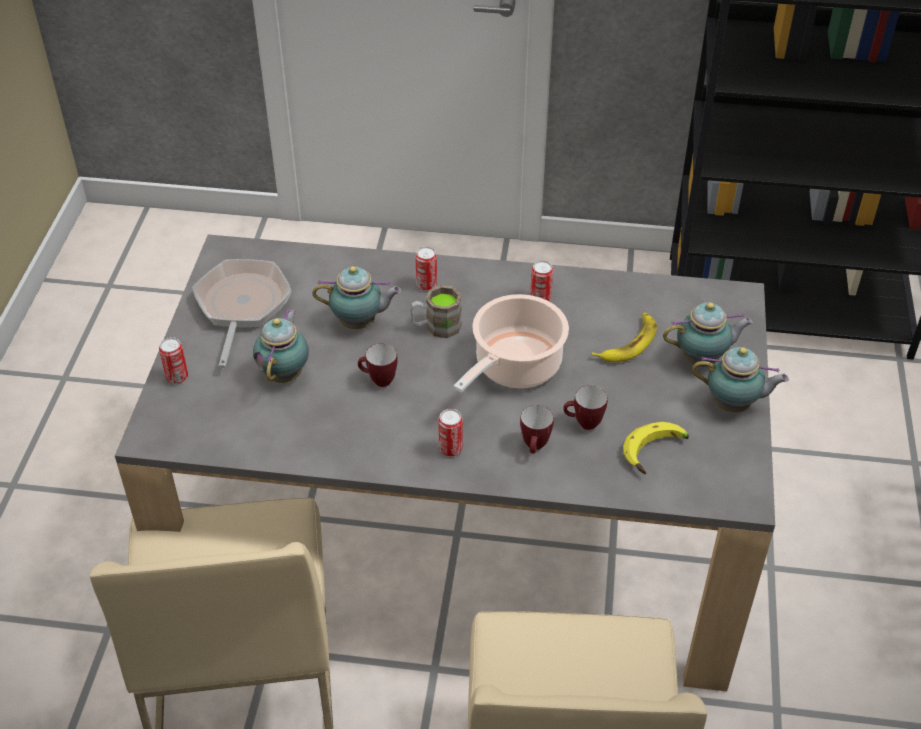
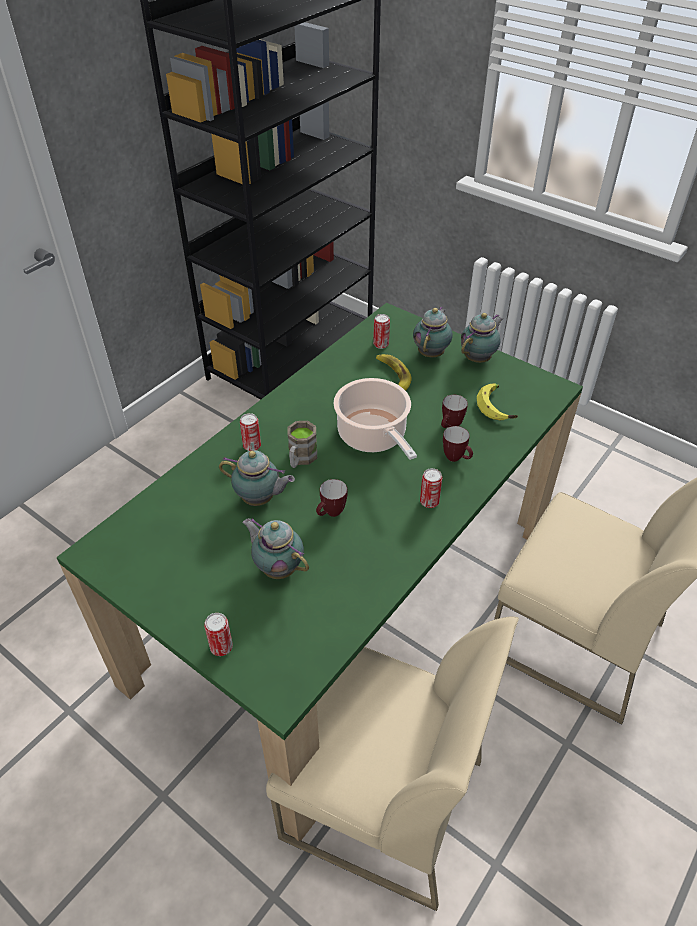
camera: 60 degrees left, 0 degrees up
(241, 307) = (173, 567): frying pan -> none
(360, 323) = (260, 499): teapot -> teapot turned 75 degrees clockwise
(460, 538) = (349, 598): grey dining table -> green dining table
(540, 299) = (318, 397): can -> can (381, 344)

